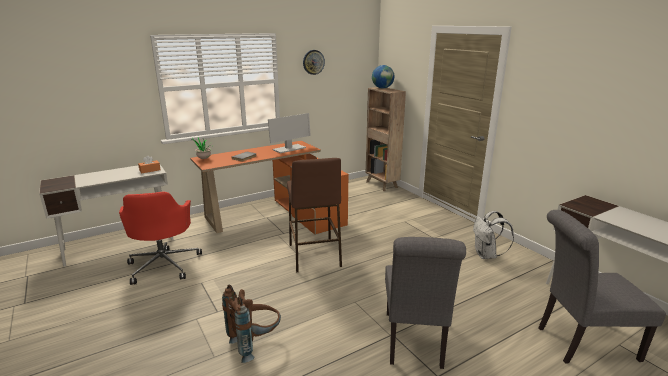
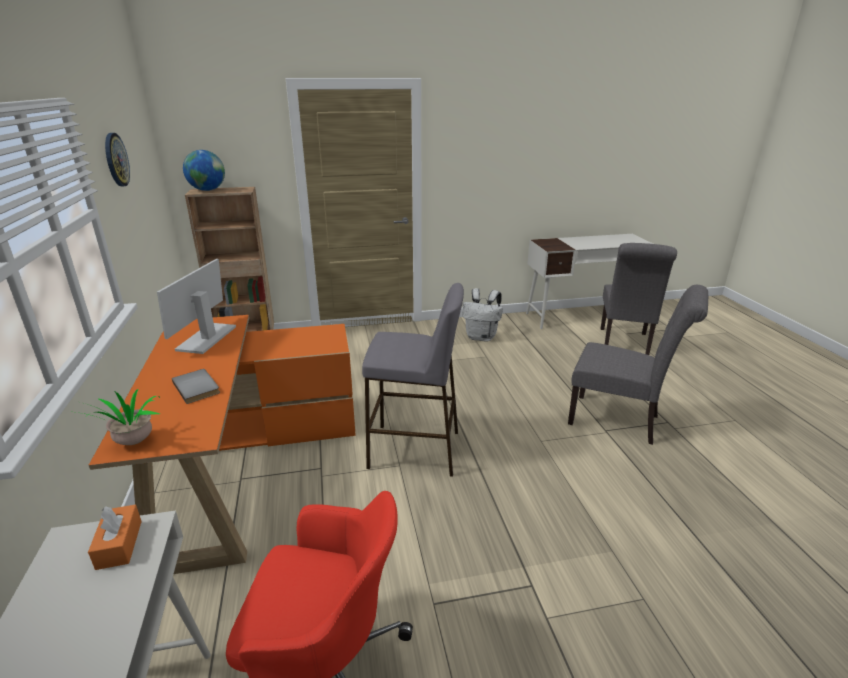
camera: 70 degrees left, 5 degrees up
(255, 343) = (615, 547): brown backpack -> none
(289, 149) = (207, 338): monitor -> monitor turned 150 degrees counterclockwise
(314, 255) = (415, 449): brown stool -> grey stool

